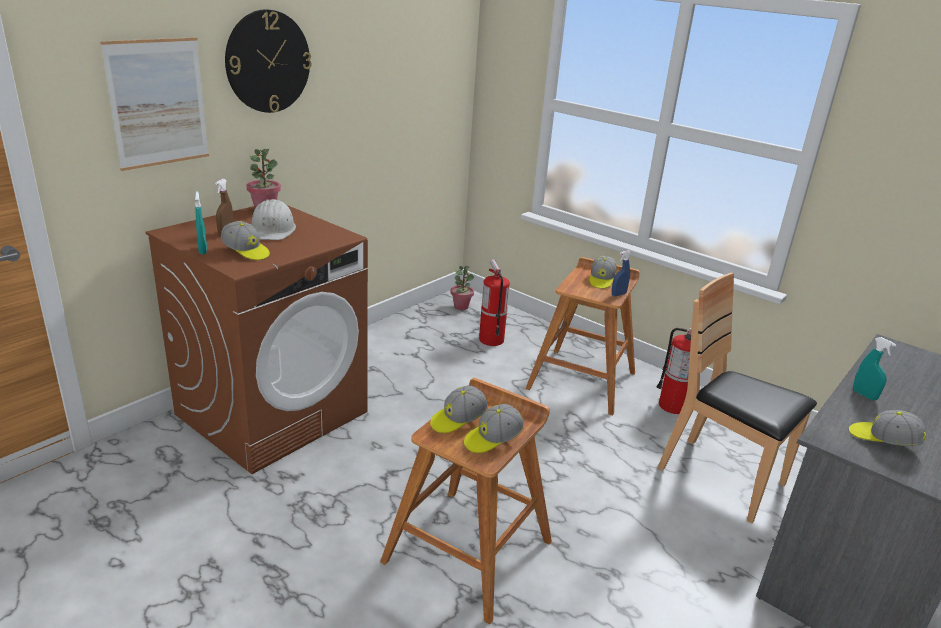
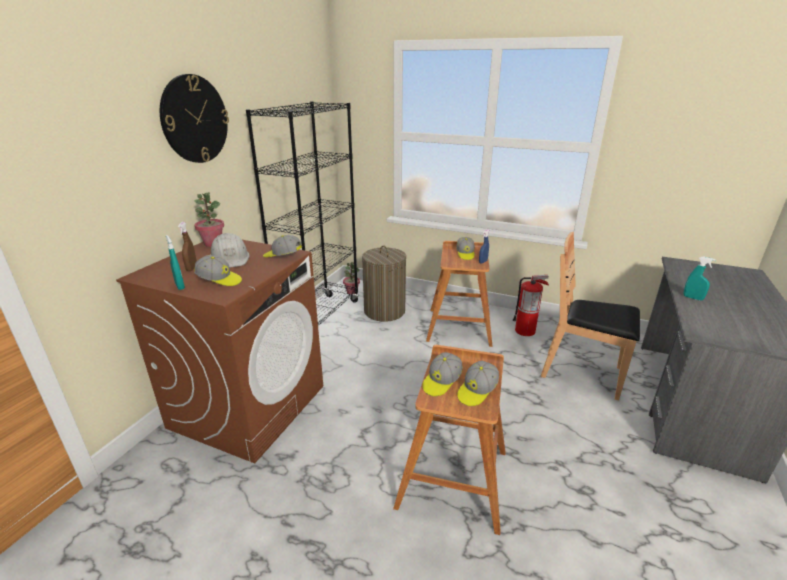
camera: 15 degrees left, 0 degrees up
(158, 103) = (109, 162): picture -> none
(404, 331) = (320, 318): none -> black bookcase
(491, 339) = (384, 311): fire extinguisher -> laundry basket
(883, 440) = (731, 326): cap -> cap (282, 256)

